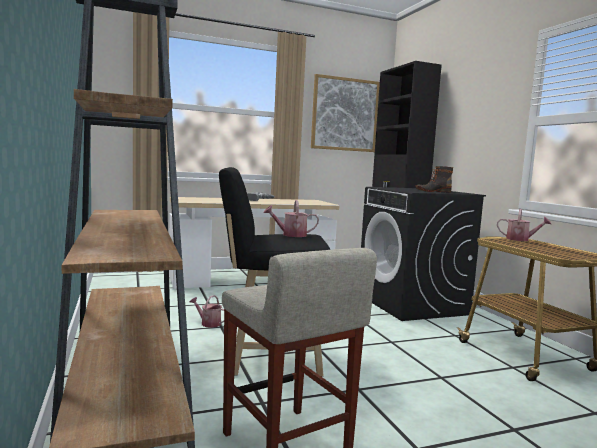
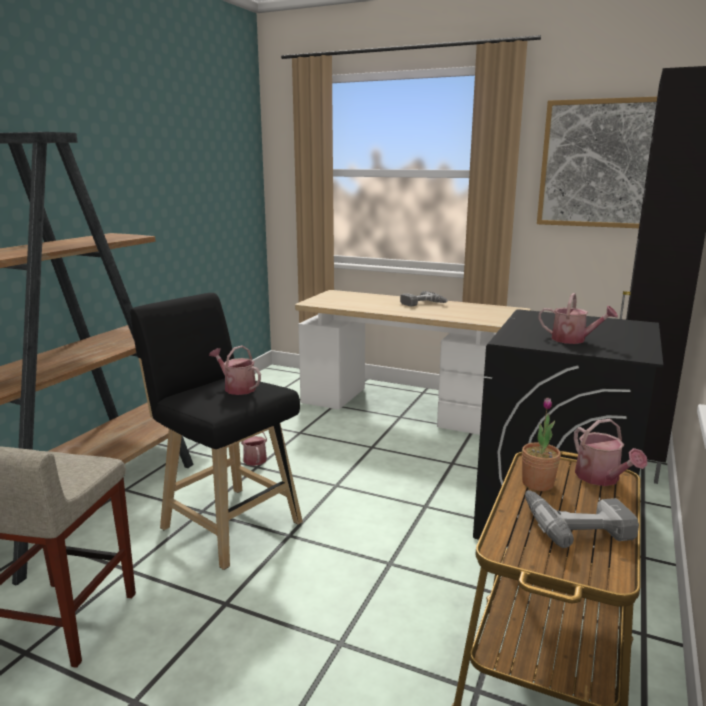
camera: 45 degrees right, 10 degrees up
(432, 191) = (573, 340): boot -> watering can
(511, 244) = (537, 483): none -> potted plant
(555, 249) = (575, 523): none -> power drill

